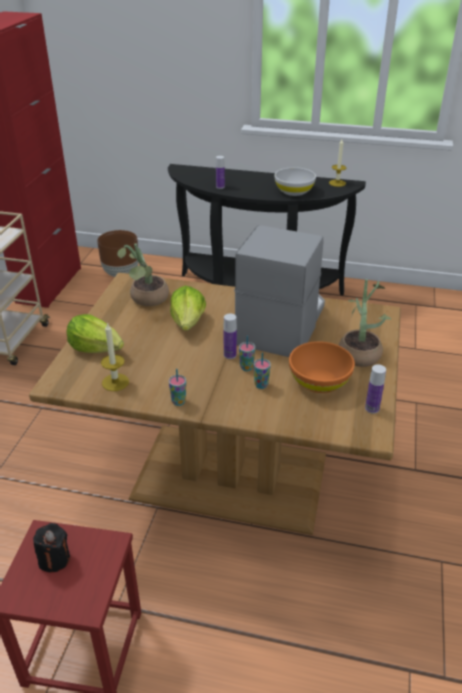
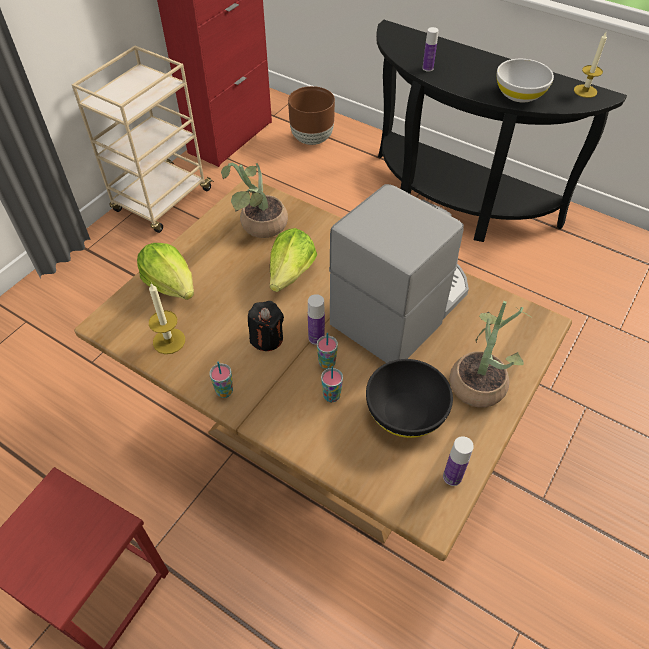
camera: 20 degrees right, 15 degrees up
(54, 559) = (52, 526): black candle -> black candle (267, 338)
(319, 381) = (406, 412): orange bowl -> black bowl

